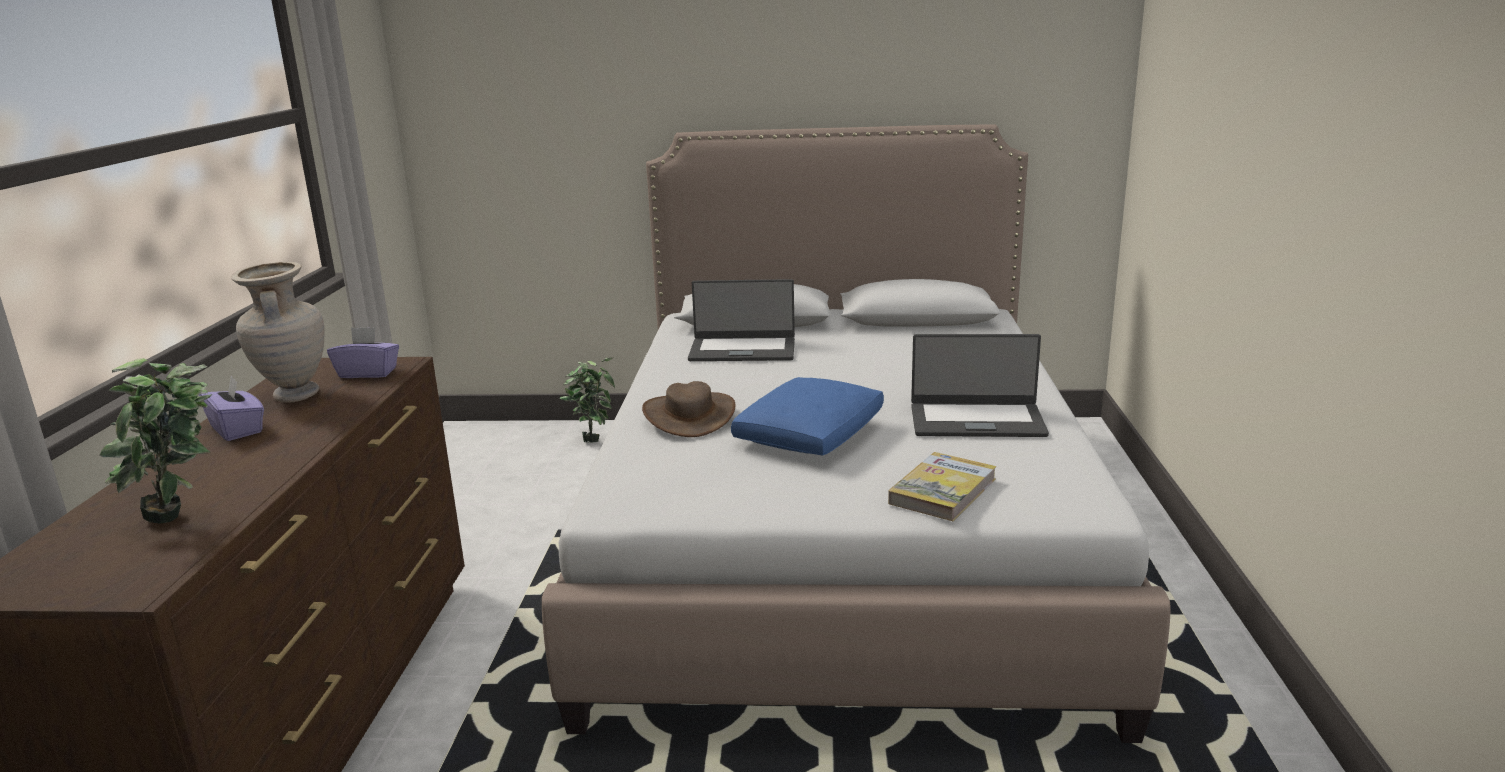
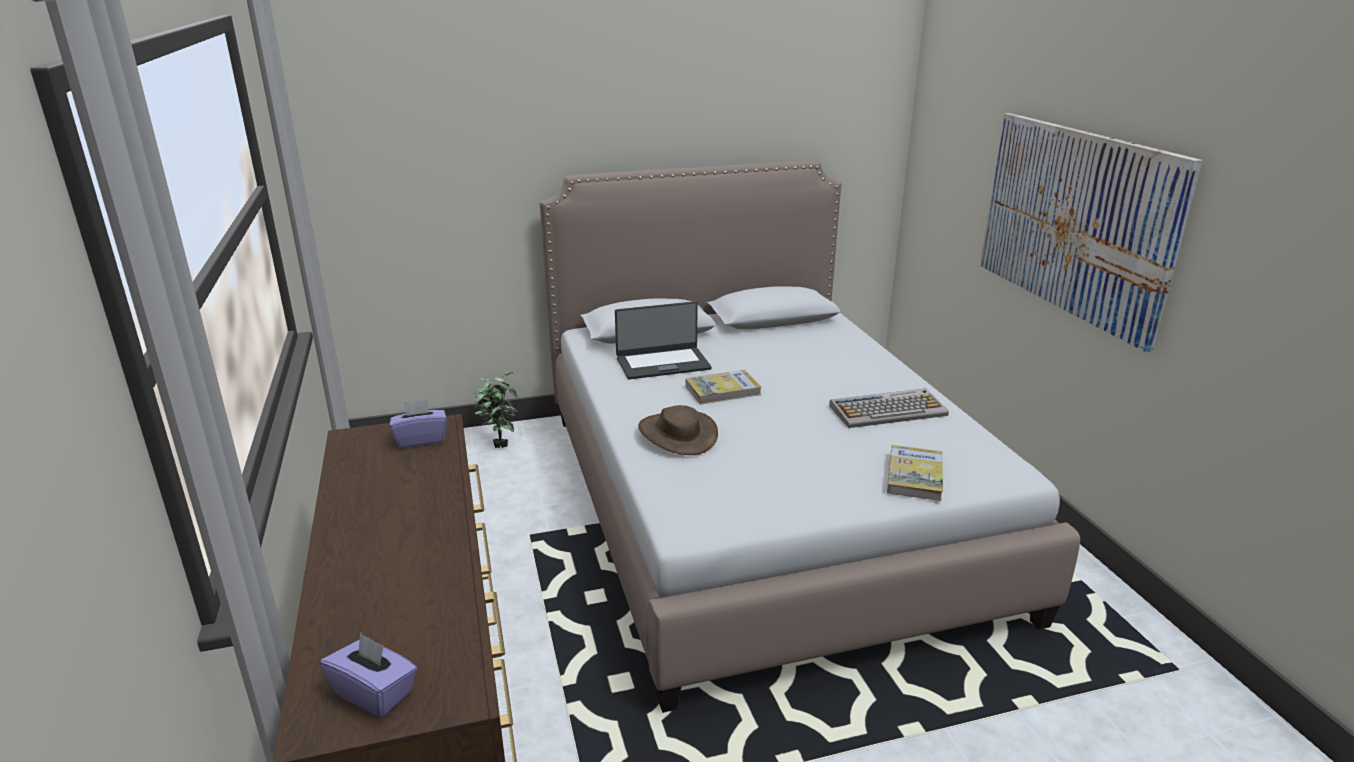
camera: 20 degrees left, 5 degrees up
(183, 520) = (421, 622): potted plant -> none
(238, 429) = (362, 518): purple tissue box -> purple tissue box (374, 693)
(294, 396) = (376, 473): beige vase -> none
(785, 381) = (722, 390): none -> book
(809, 436) = (782, 440): blue pillow -> none
(976, 420) = (888, 410): laptop -> keyboard
(1268, 179) = (1075, 221): none -> picture

